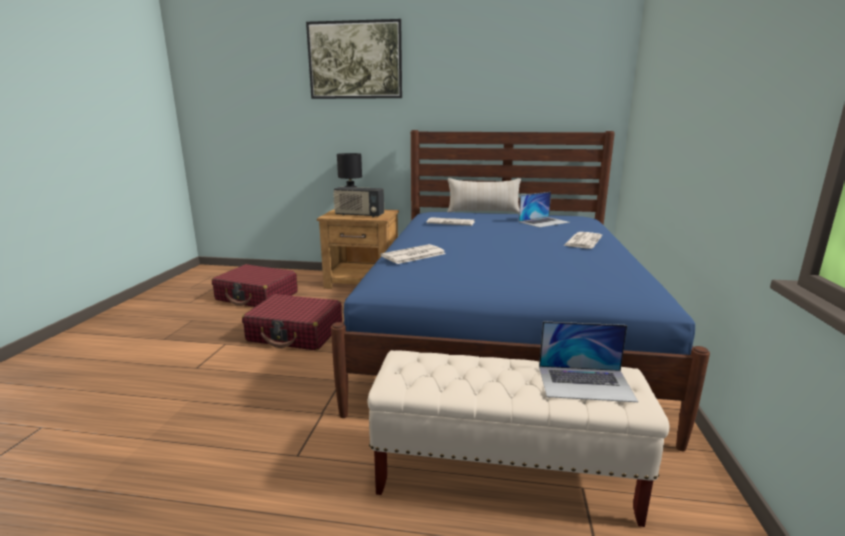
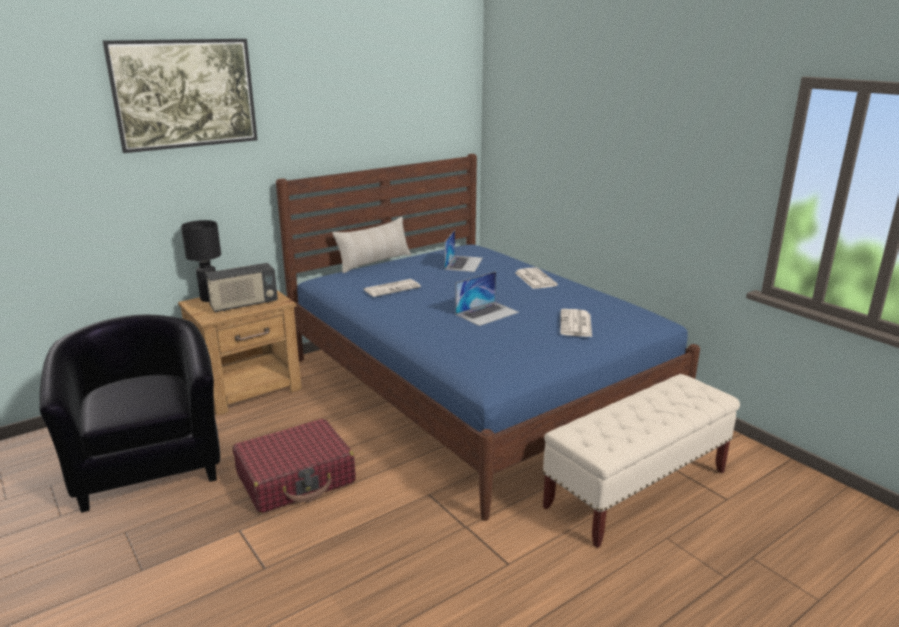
camera: 45 degrees left, 5 degrees up
(257, 296) = (149, 463): red suitcase -> black armchair
(413, 255) = (458, 340): newspaper -> newspaper (576, 324)
(585, 383) = (682, 396): laptop -> laptop (487, 313)

